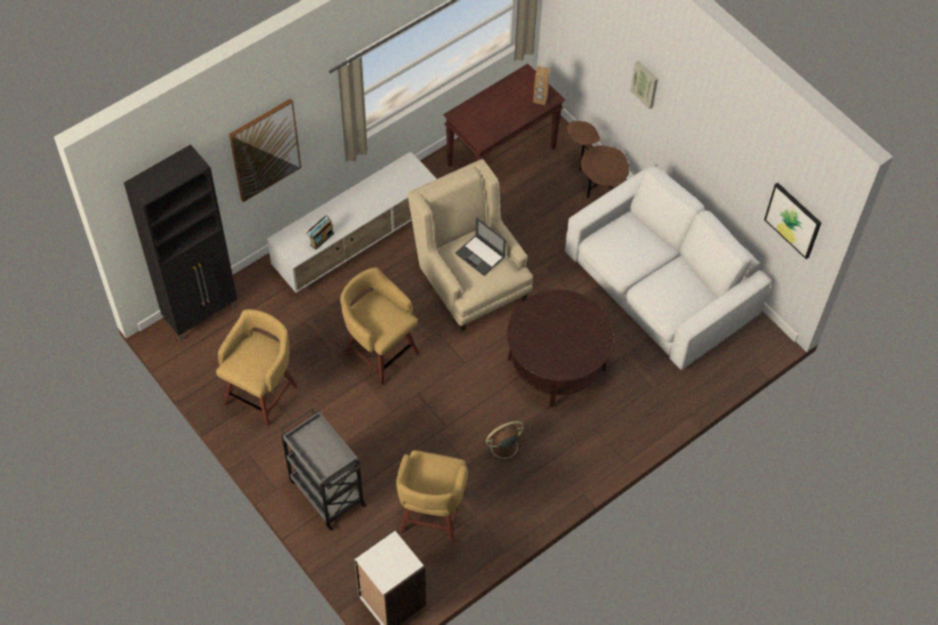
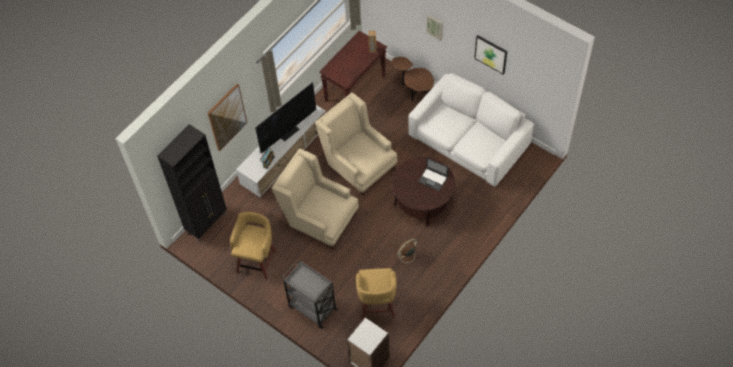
camera: 10 degrees left, 0 degrees up
(368, 199) = (288, 131): none -> television
(380, 351) = (319, 219): yellow stool -> beige armchair
(481, 255) = (364, 149): laptop -> laptop (433, 179)
(793, 220) = (541, 85): picture -> picture (491, 54)

